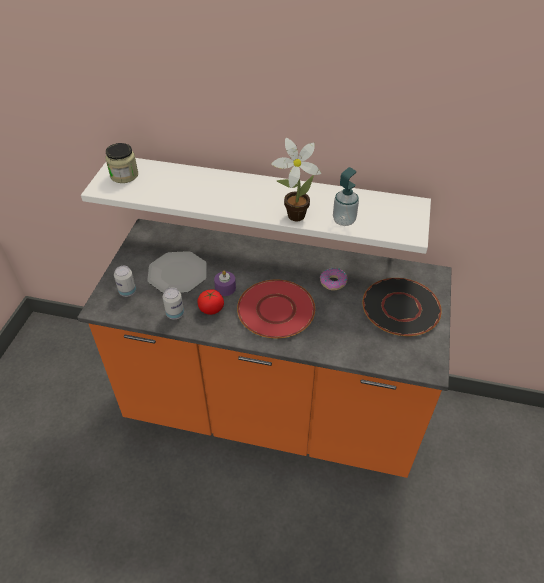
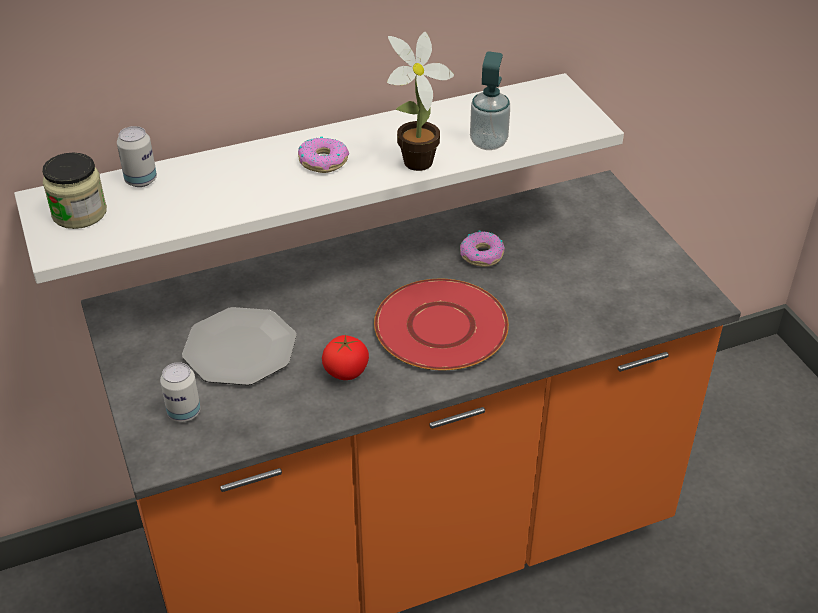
camera: 35 degrees left, 5 degrees down
(175, 314) = (297, 405): can -> can (141, 180)
(225, 288) = (337, 333): purple candle -> none
(251, 195) = (323, 161): none -> donut
(400, 308) = (598, 247): black plate -> none

